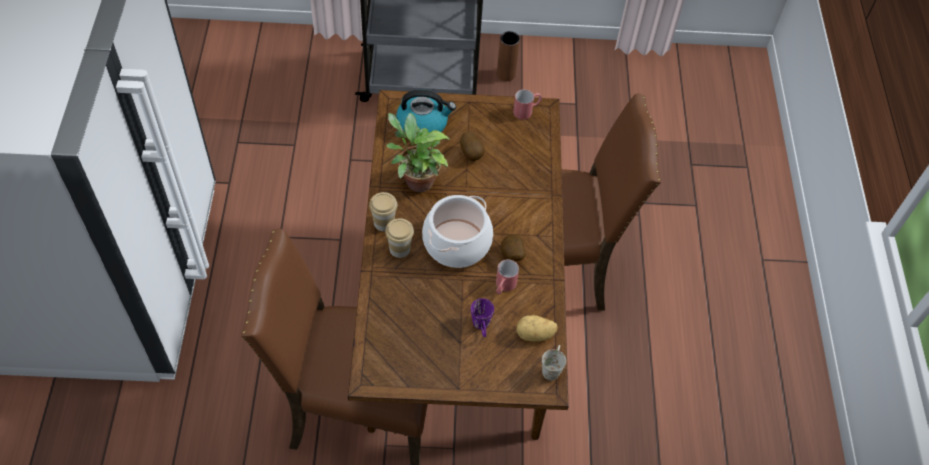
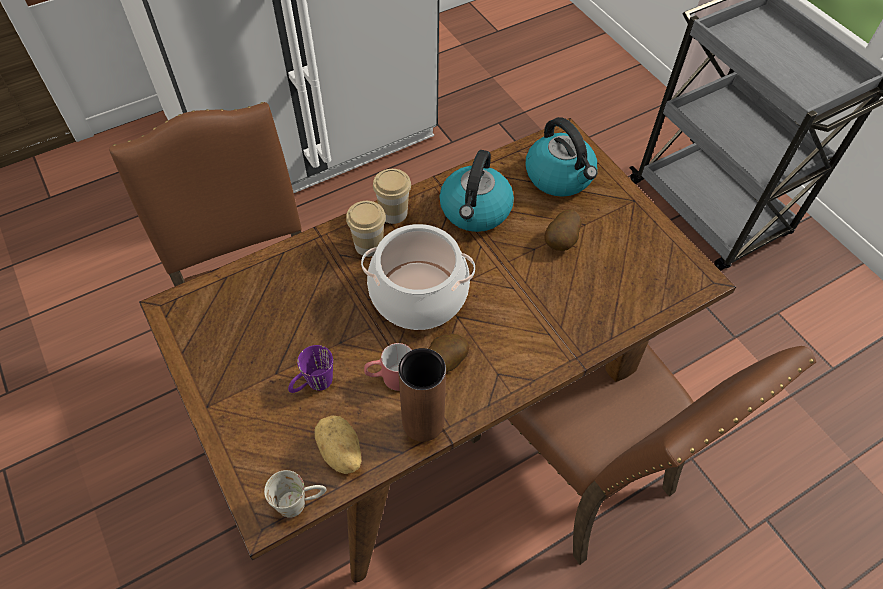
camera: 60 degrees right, 0 degrees up
(416, 180) = (475, 210): potted plant -> kettle
(506, 74) = (795, 278): brown vase -> brown vase (423, 422)
(527, 110) = (680, 262): red mug -> none

